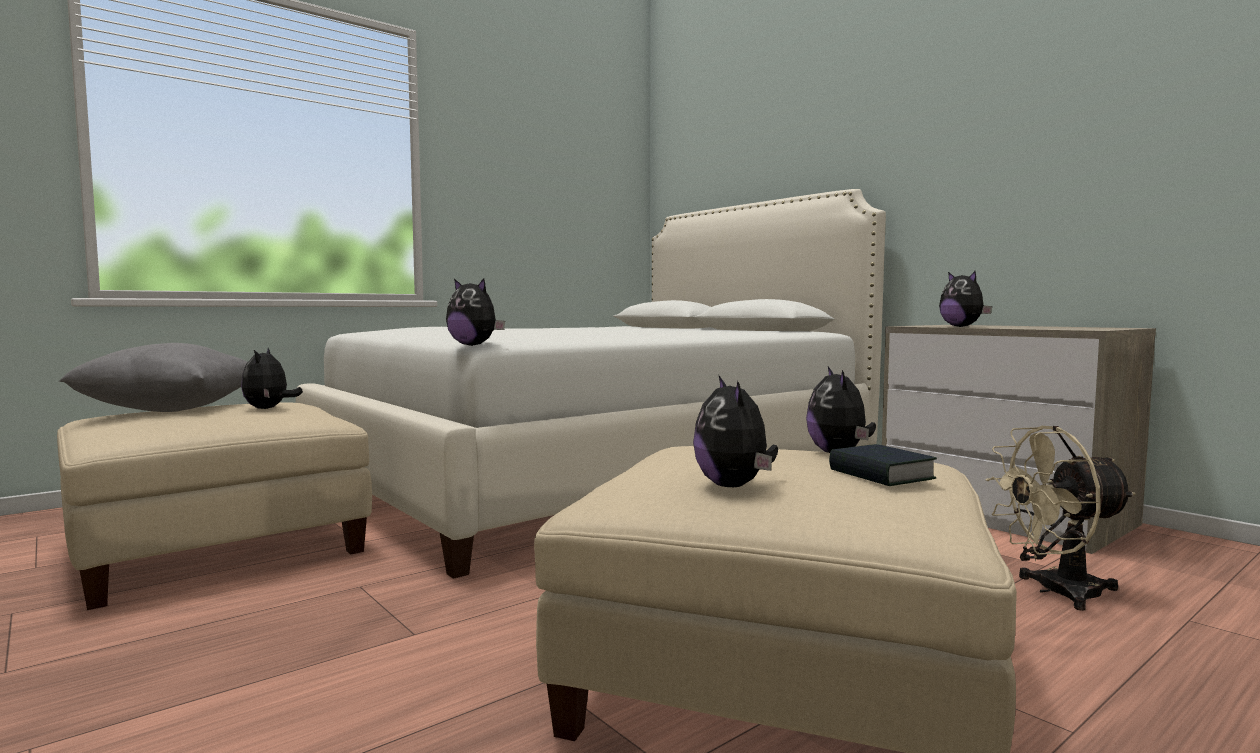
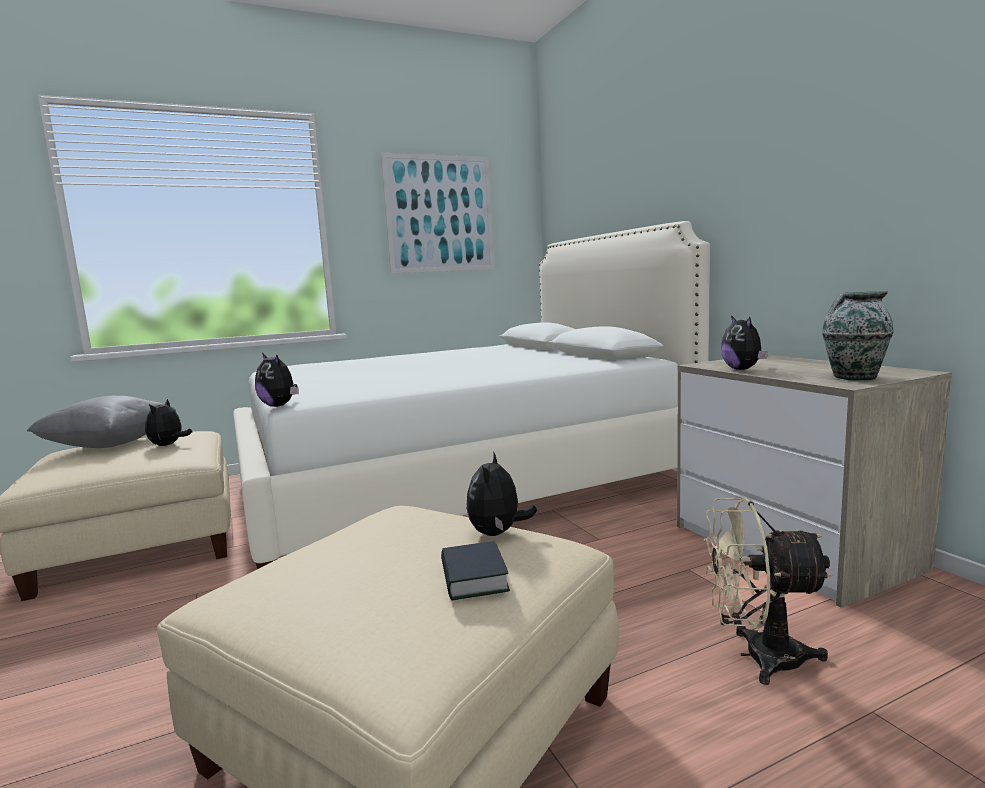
camera: 15 degrees right, 5 degrees up
(547, 170) = (440, 214): none -> picture
(734, 486) = (323, 589): plush toy -> none
(1082, 328) = (853, 377): none -> vase

